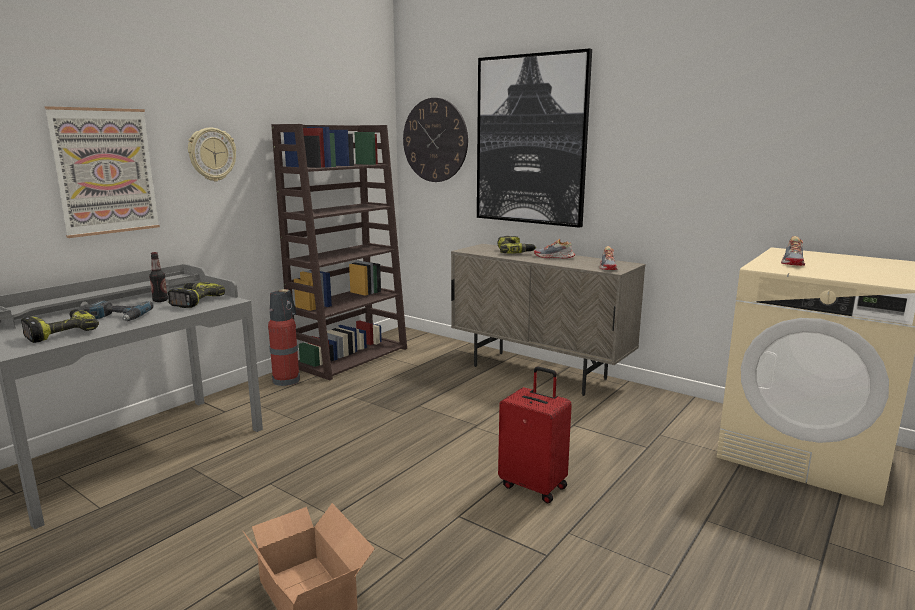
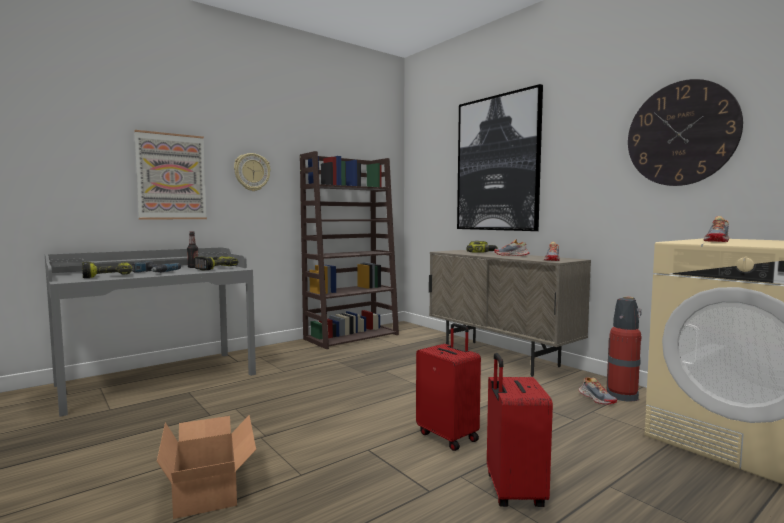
camera: 15 degrees right, 10 degrees down
(287, 380) = (295, 347): fire extinguisher -> fire extinguisher (623, 395)
(435, 140) = (429, 171): wall clock -> wall clock (681, 134)
(625, 542) = (512, 492): none -> red suitcase
(657, 417) = (596, 398): none -> shoe

